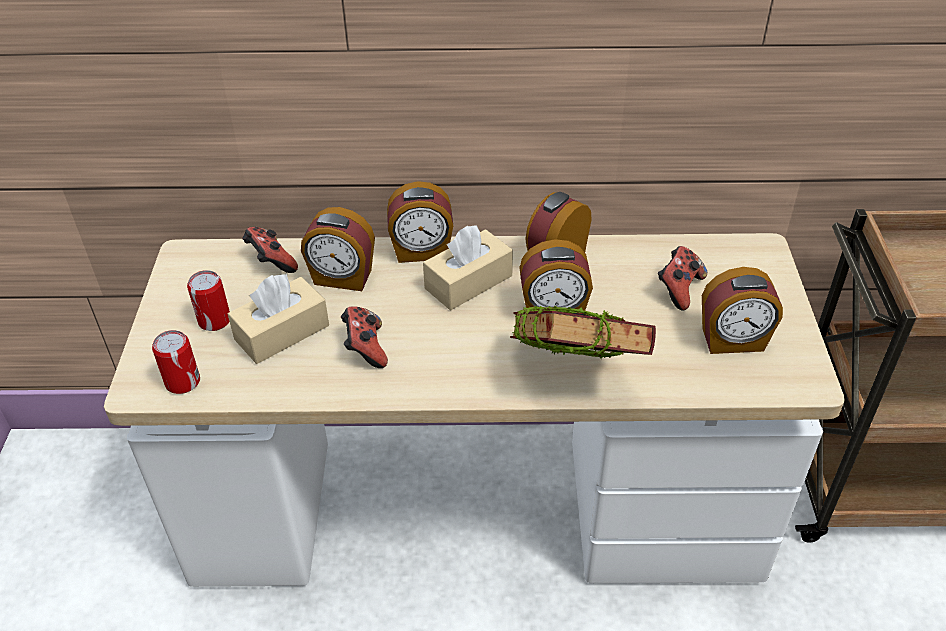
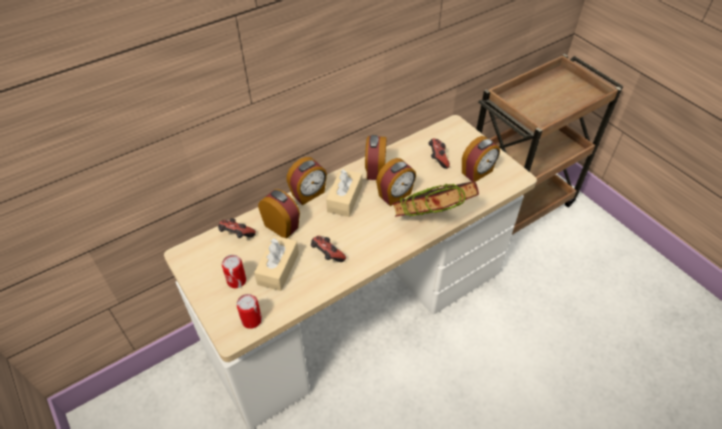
camera: 35 degrees left, 5 degrees up
(342, 278) = (282, 226): alarm clock -> alarm clock turned 120 degrees counterclockwise

